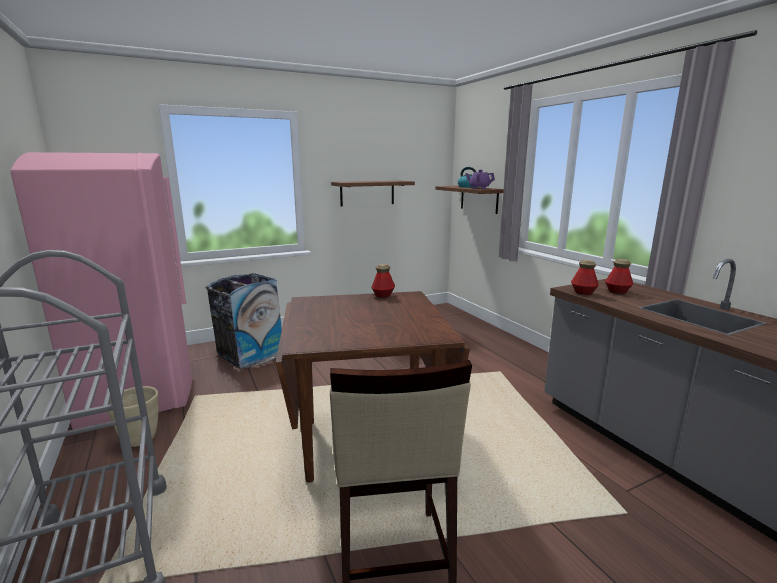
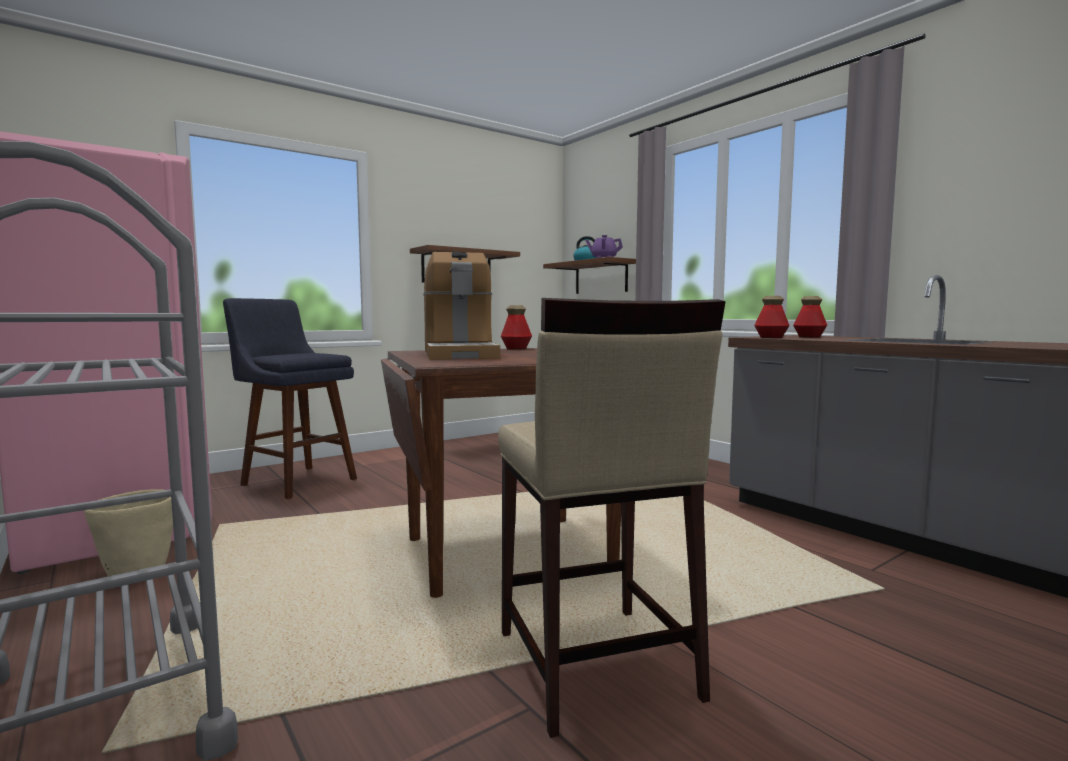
camera: 10 degrees left, 10 degrees down
(249, 355) = (295, 481): trash can -> blue stool
(332, 314) = (459, 354): none -> coffee machine

